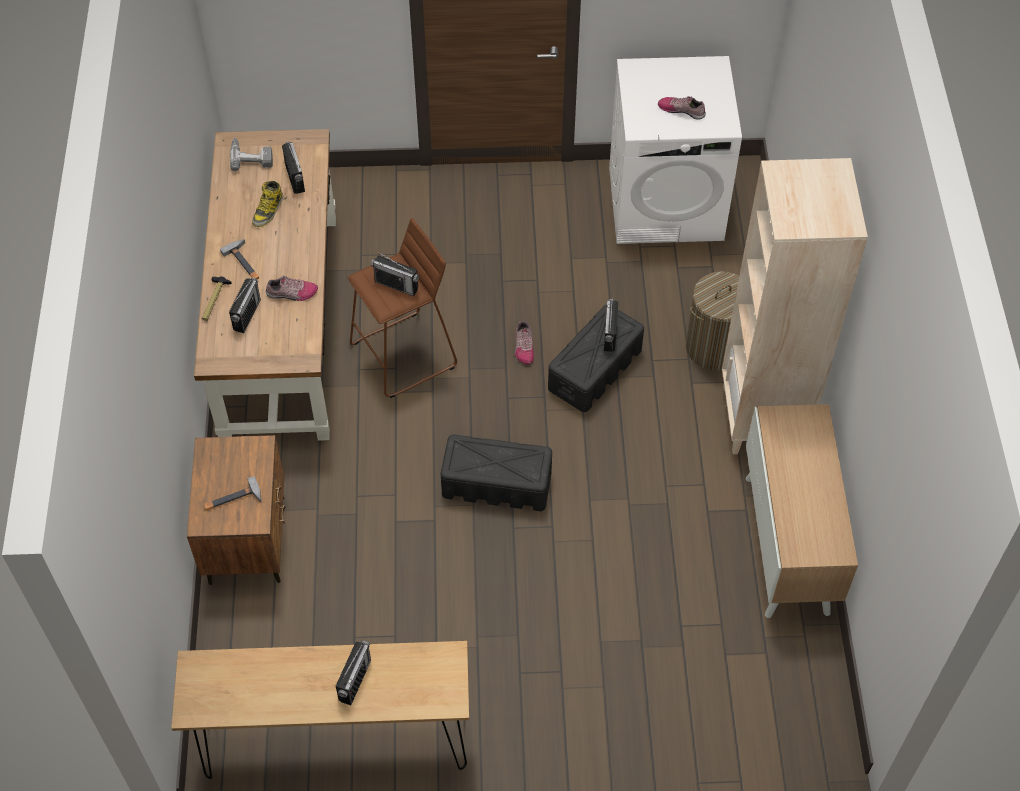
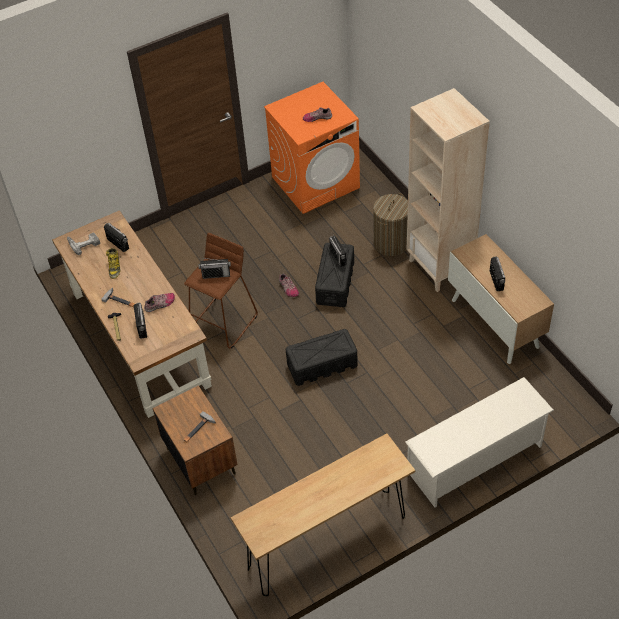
camera: 25 degrees left, 5 degrees down
(355, 680) = (341, 482): radio -> radio (496, 280)
(619, 738) = (475, 460): none -> white shoe rack
(666, 203) = (316, 182): white washing machine -> orange washing machine

